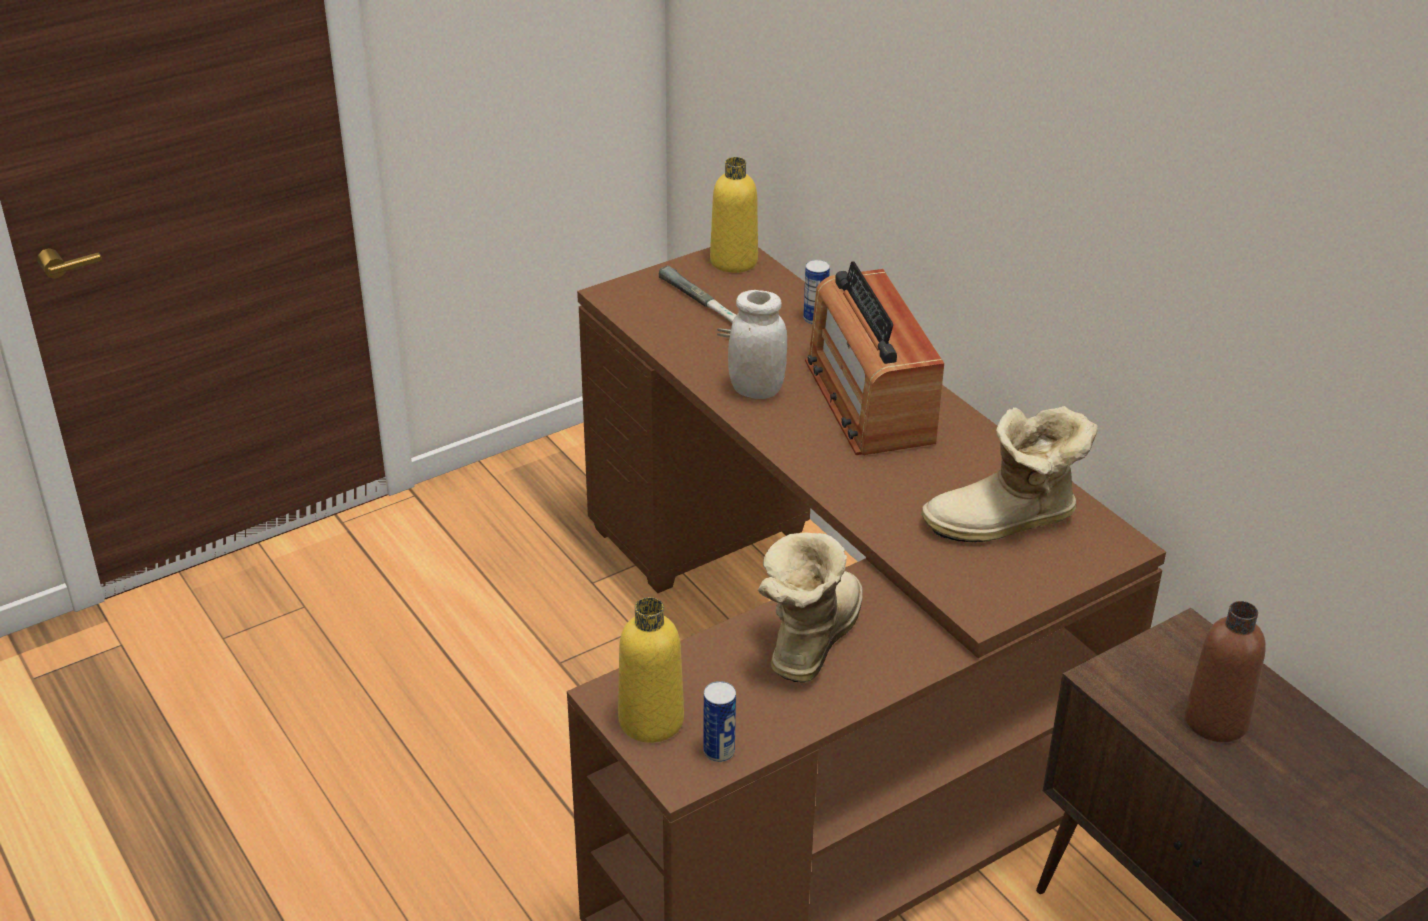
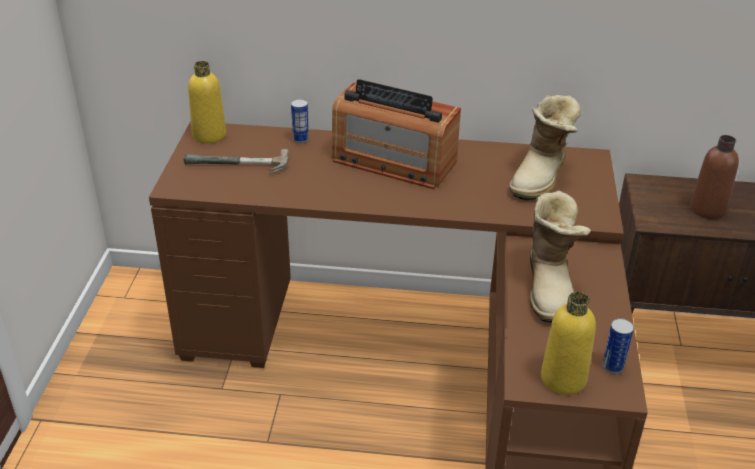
camera: 50 degrees left, 0 degrees up
(756, 390) = (336, 188): white jar -> none
(808, 640) = (551, 287): boot -> boot turned 150 degrees counterclockwise

